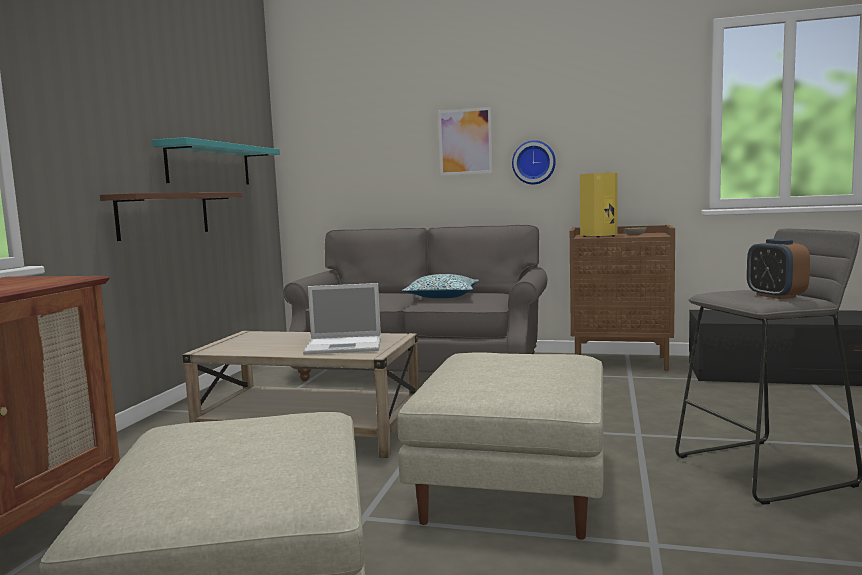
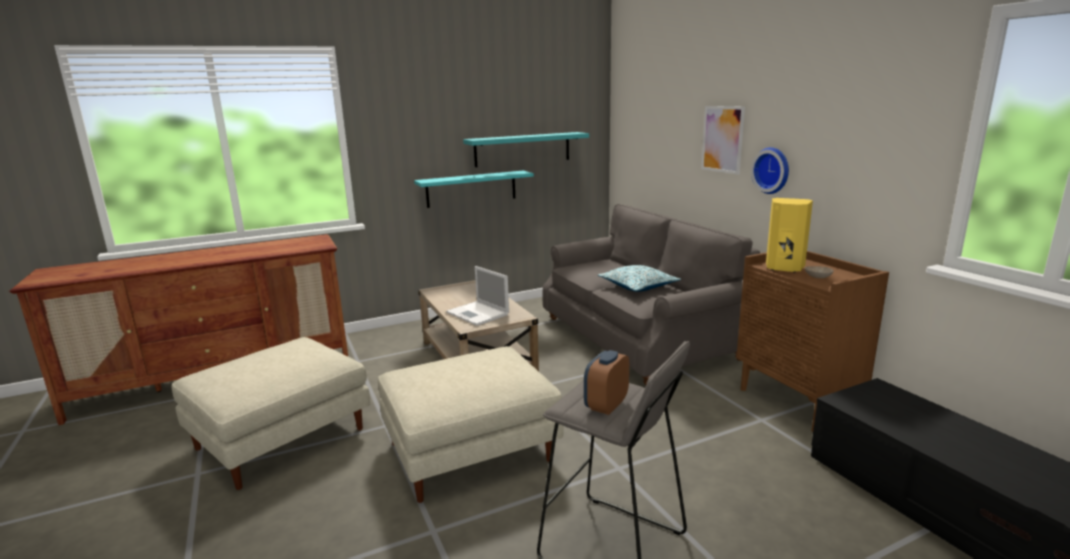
camera: 50 degrees right, 10 degrees up
(164, 215) = (471, 189): brown shelf -> turquoise shelf

